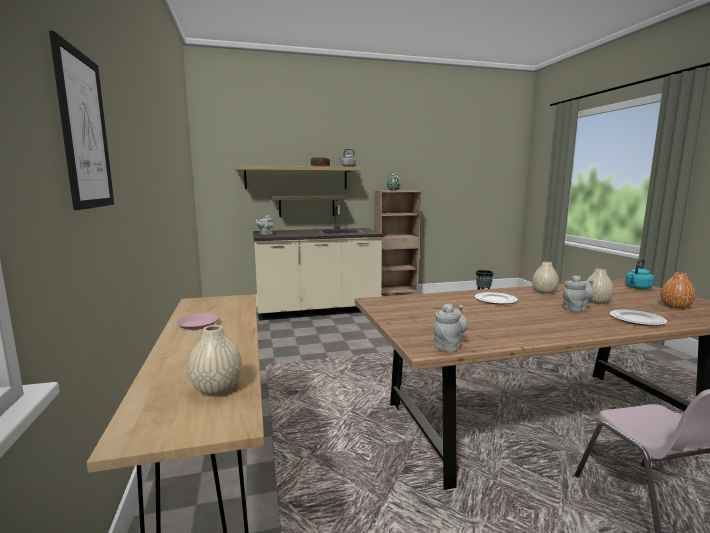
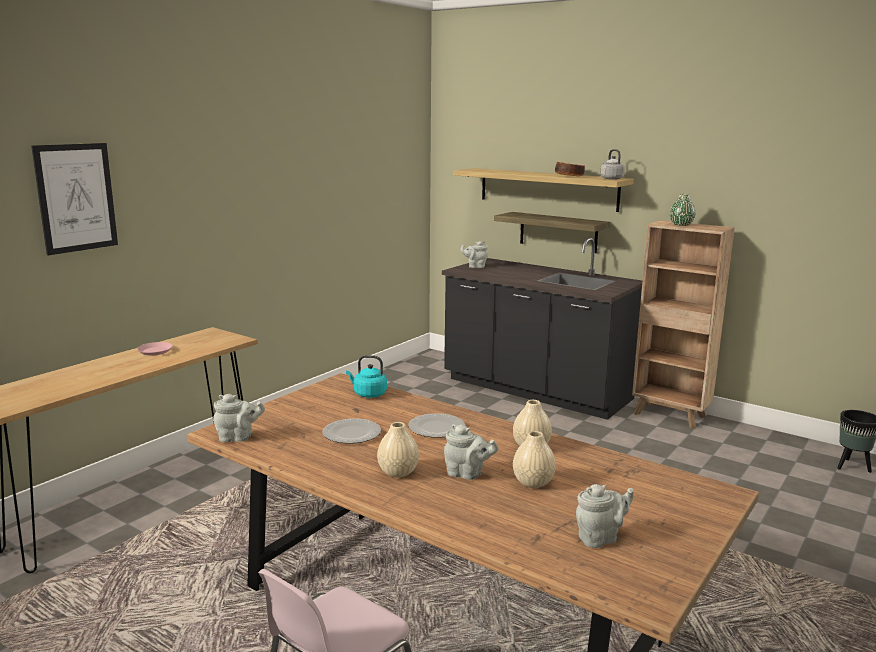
camera: 50 degrees right, 5 degrees up
(217, 388) = (49, 391): beige vase -> beige vase (398, 472)
(317, 310) = (535, 390): beige counter -> black counter
(636, 319) = (469, 513): plate -> plate (352, 433)
(637, 288) = (692, 504): turquoise kettle -> turquoise kettle (368, 394)
(675, 306) = (600, 538): orange vase -> grey teapot

